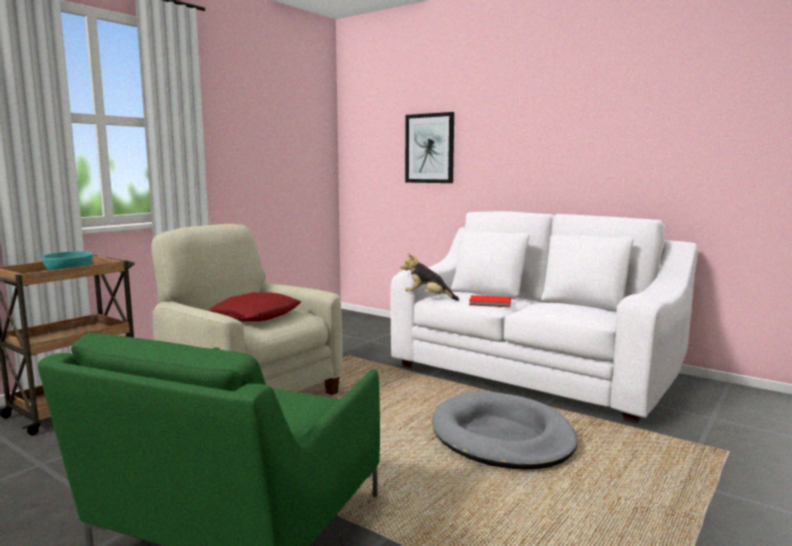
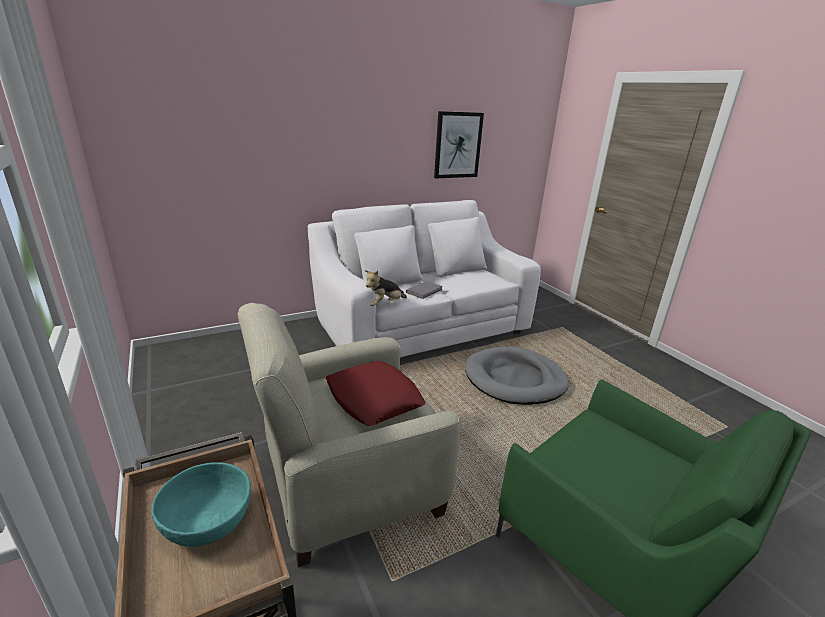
camera: 65 degrees left, 15 degrees up
(429, 148) = (250, 142): picture -> picture (457, 145)
(490, 303) = (425, 291): red book -> grey book

